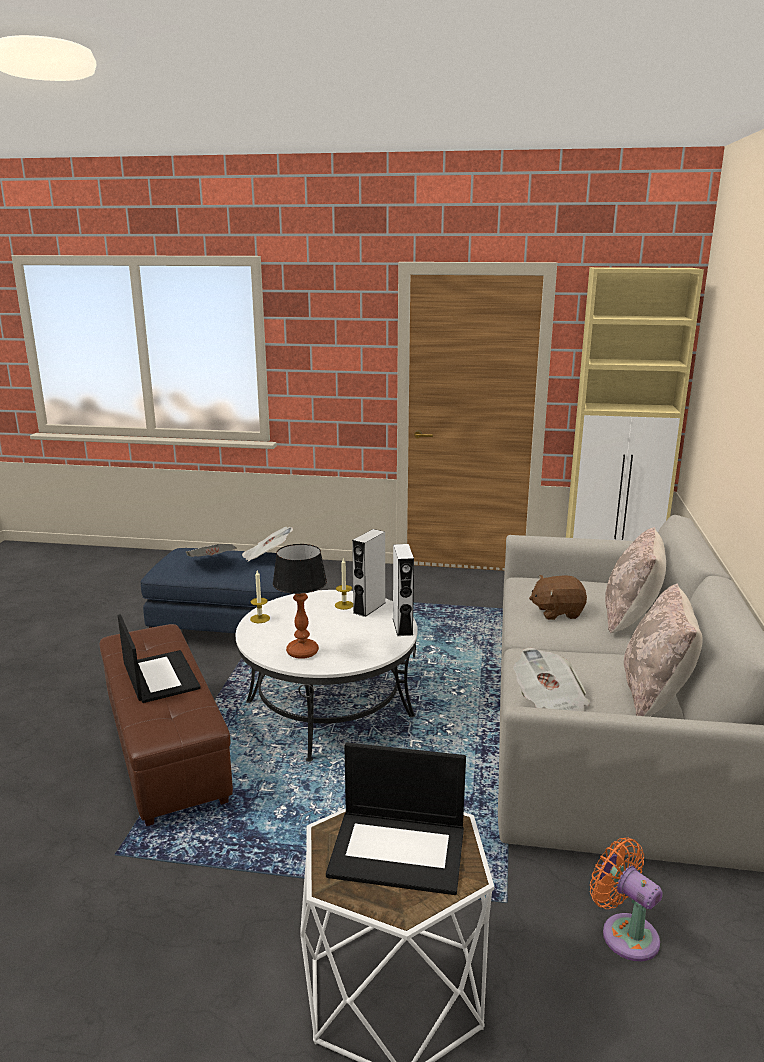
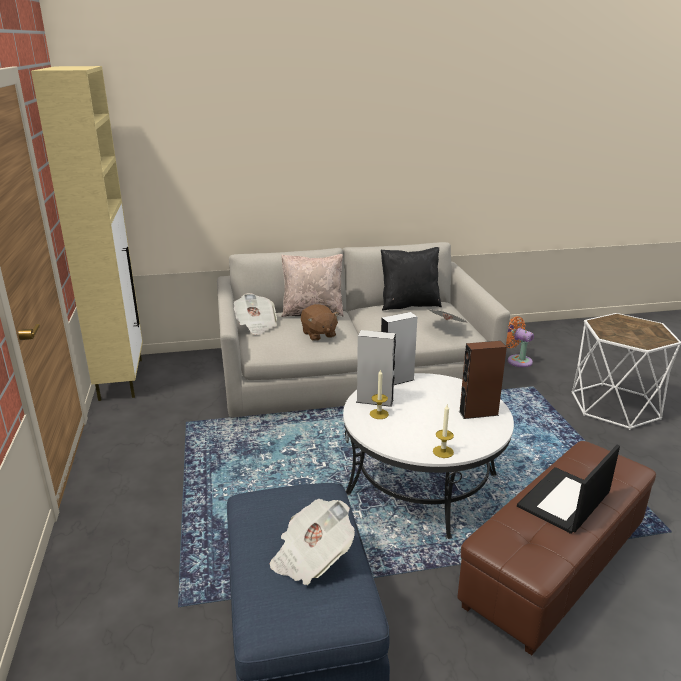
camera: 110 degrees left, 5 degrees up
(267, 557) = (264, 512): newspaper -> newspaper (256, 325)
(302, 652) = (478, 413): table lamp -> brown speaker
(399, 851) = (628, 329): laptop -> none
(625, 933) = (517, 360): orange fan -> orange fan turned 105 degrees clockwise
(655, 694) = (409, 305): beige pillow -> black pillow

